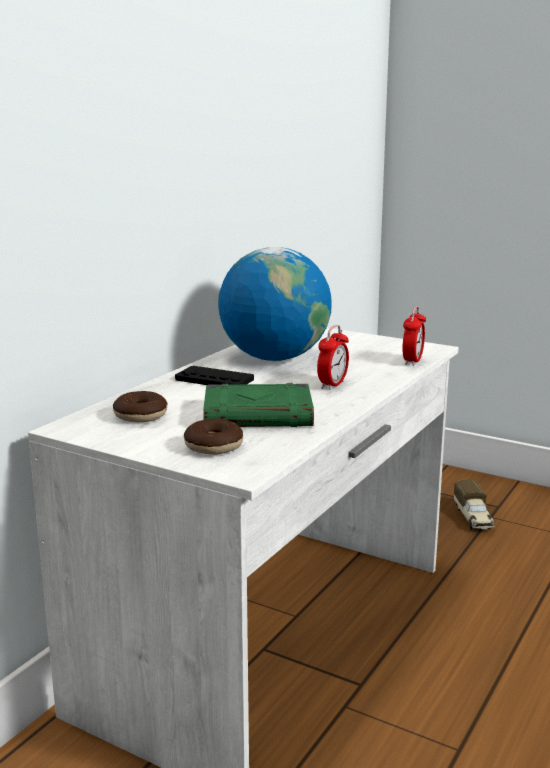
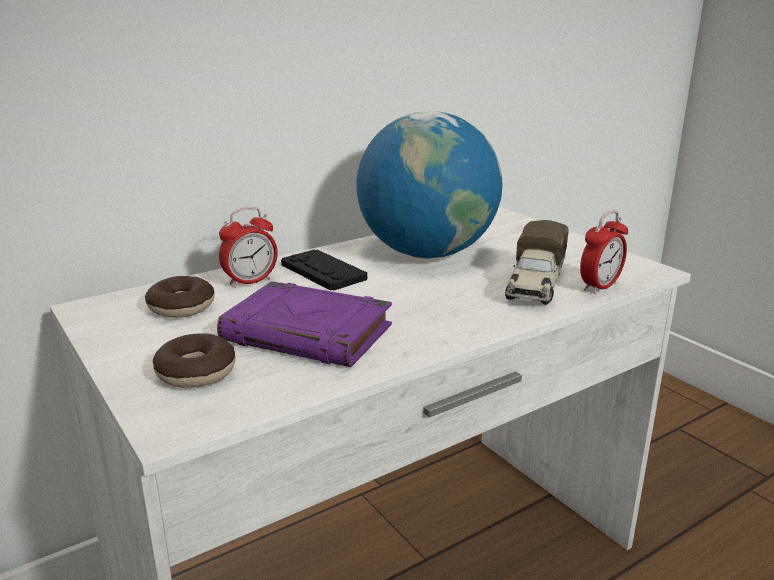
camera: 25 degrees right, 5 degrees up
(259, 415) = (309, 334): green book -> purple book
(332, 385) = (453, 305): alarm clock -> alarm clock (250, 281)
(473, 518) = (723, 485): toy truck -> toy truck (535, 286)

